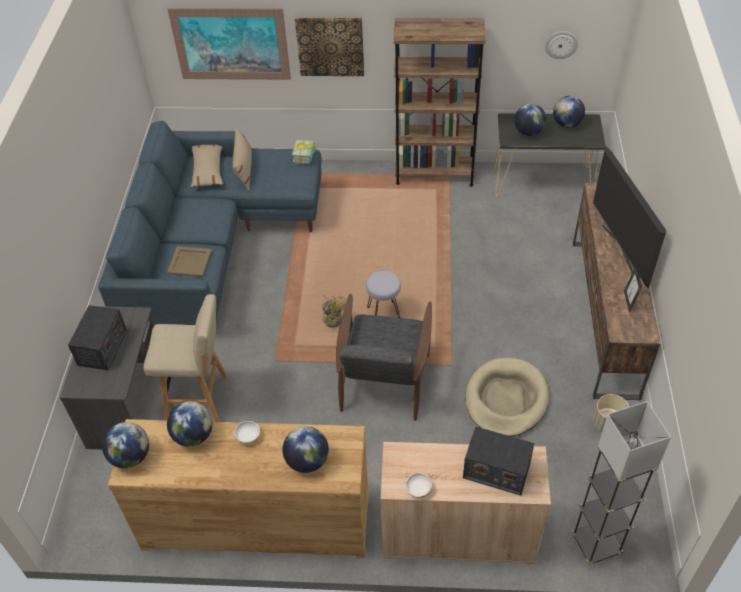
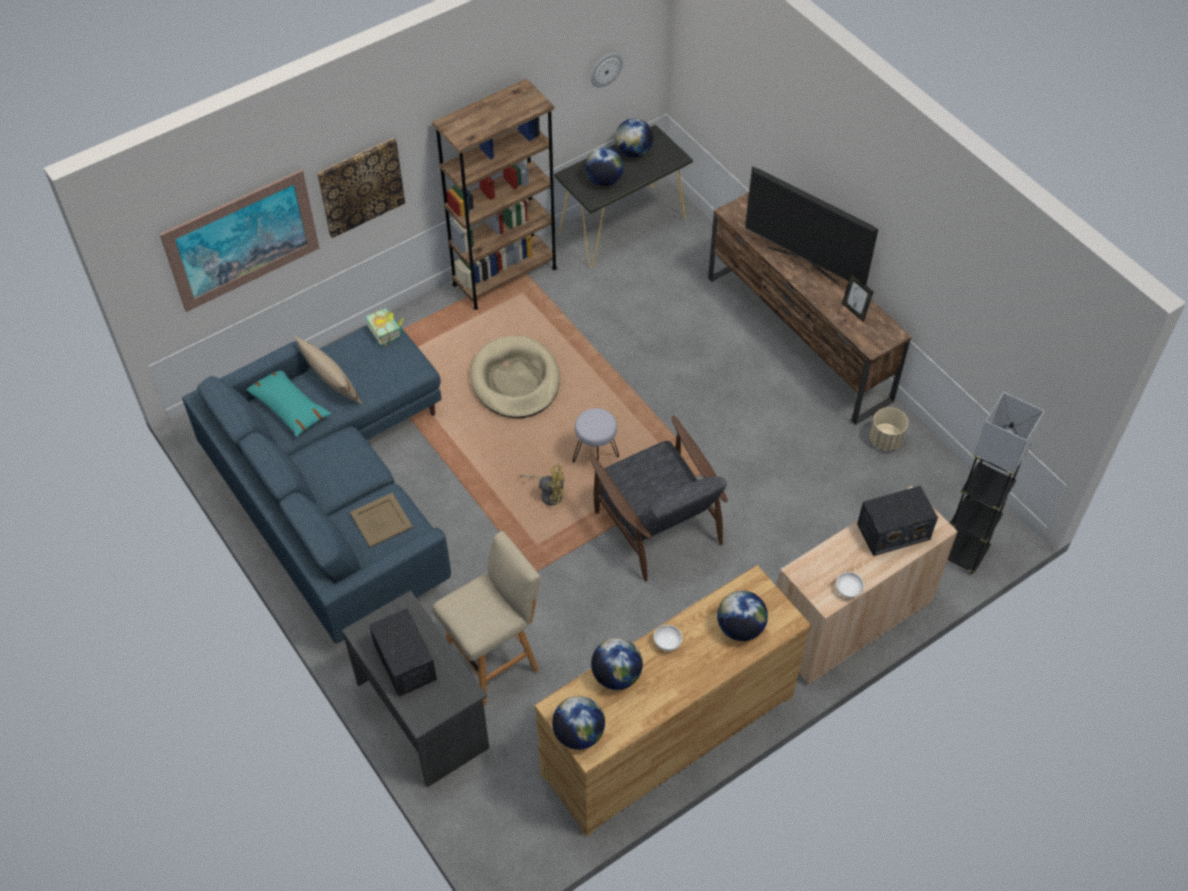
camera: 40 degrees left, 5 degrees up
(208, 170) = (289, 407): beige pillow -> turquoise pillow
(506, 399) = (783, 473): beige dog bed -> beige dog bed (515, 380)

